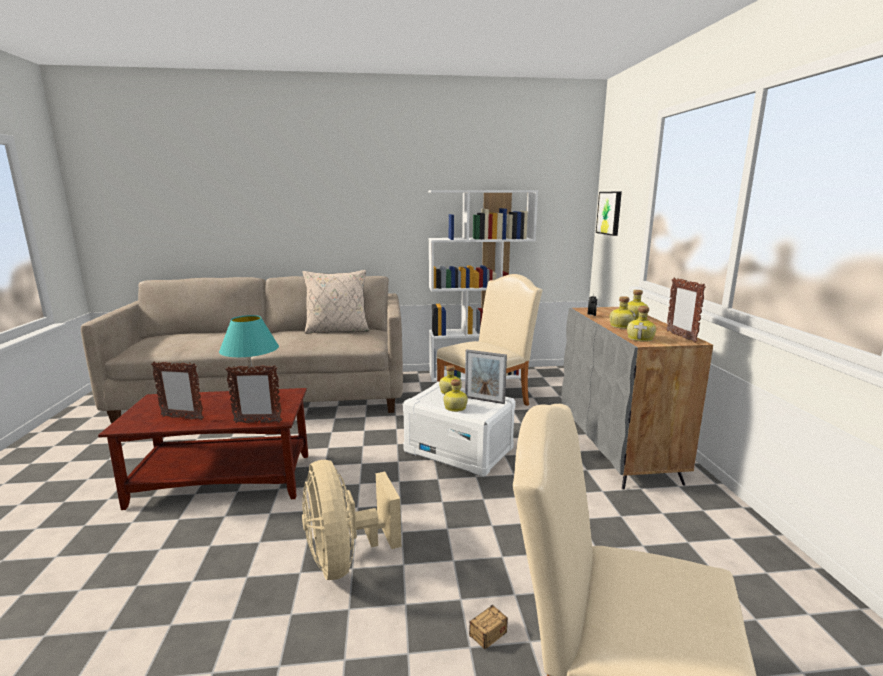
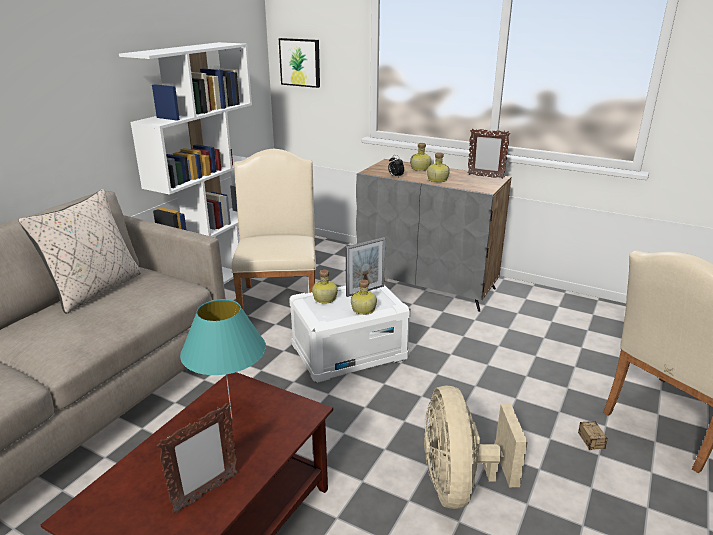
camera: 55 degrees left, 10 degrees up
(257, 422) = (298, 429): picture frame -> none
(345, 558) = (459, 484): beige fan -> beige fan turned 75 degrees clockwise
(641, 338) = (476, 186): bottle -> none

